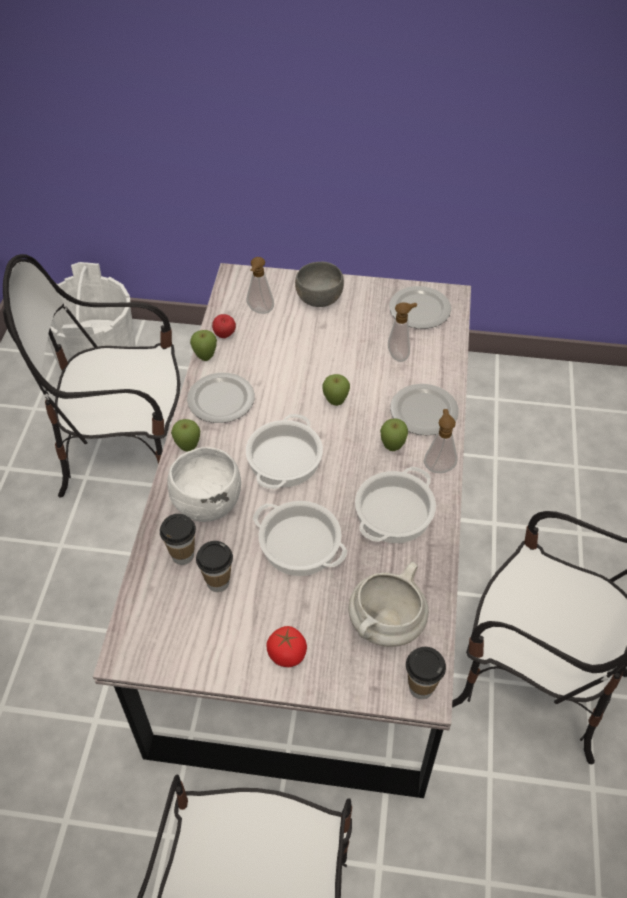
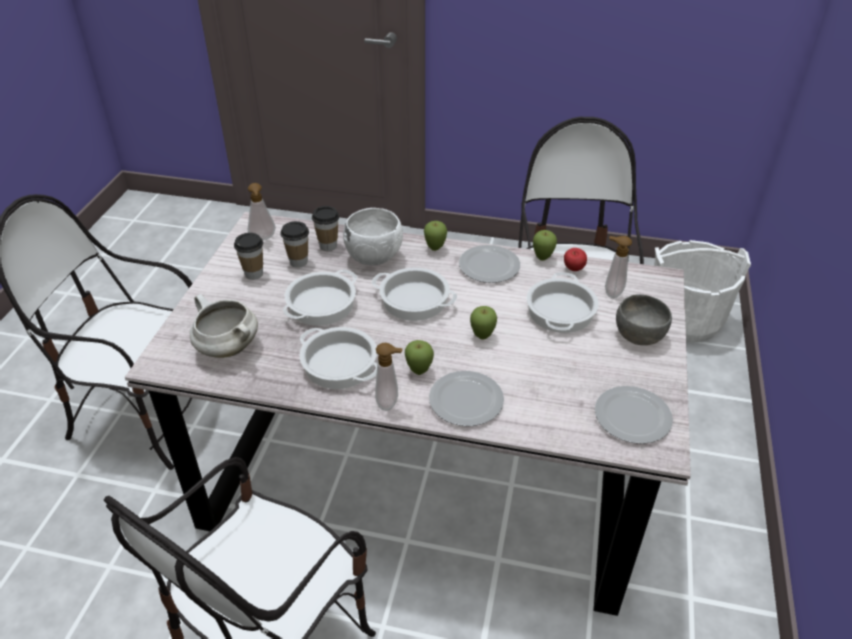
camera: 95 degrees right, 10 degrees down
(287, 654) = (223, 293): tomato -> none
(292, 346) = (561, 312): none -> cooking pot
(400, 355) = (552, 391): soap dispenser -> soap dispenser (263, 239)
(421, 687) = (162, 362): cup -> cup (254, 274)

